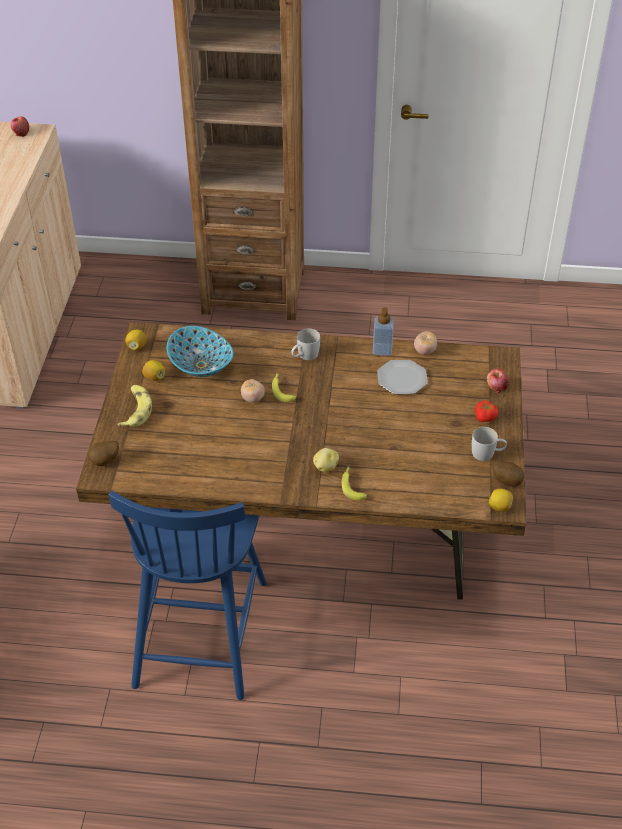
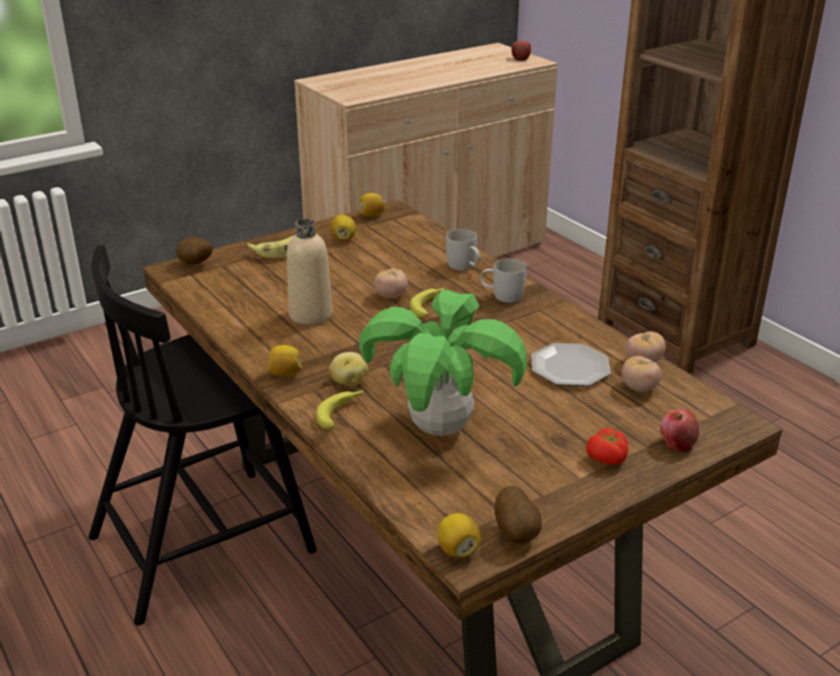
camera: 50 degrees right, 15 degrees down
(201, 365) = (396, 252): bowl -> none
(201, 630) = (206, 541): blue chair -> black chair
(235, 443) = (311, 315): none -> beige bottle
(289, 487) = (285, 373): none -> lemon
(382, 349) = (594, 334): soap dispenser -> none
(403, 457) = (439, 427): none -> potted plant
(444, 368) = (639, 388): none -> tomato
(487, 453) = (543, 491): white mug -> white mug (464, 267)

